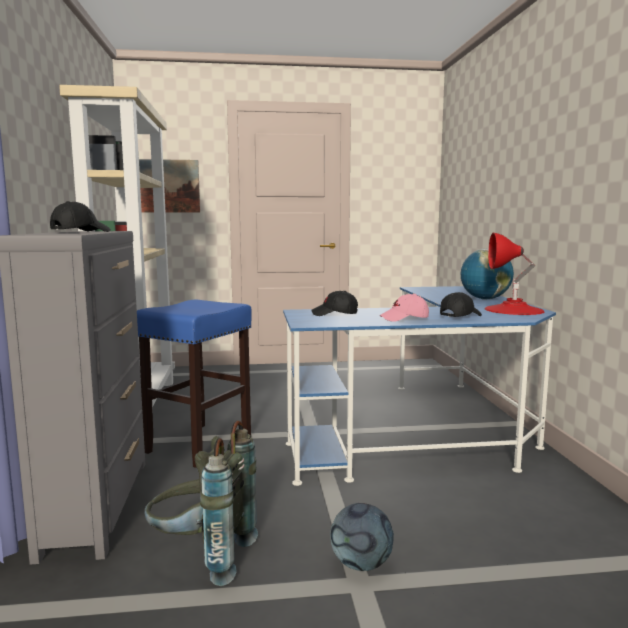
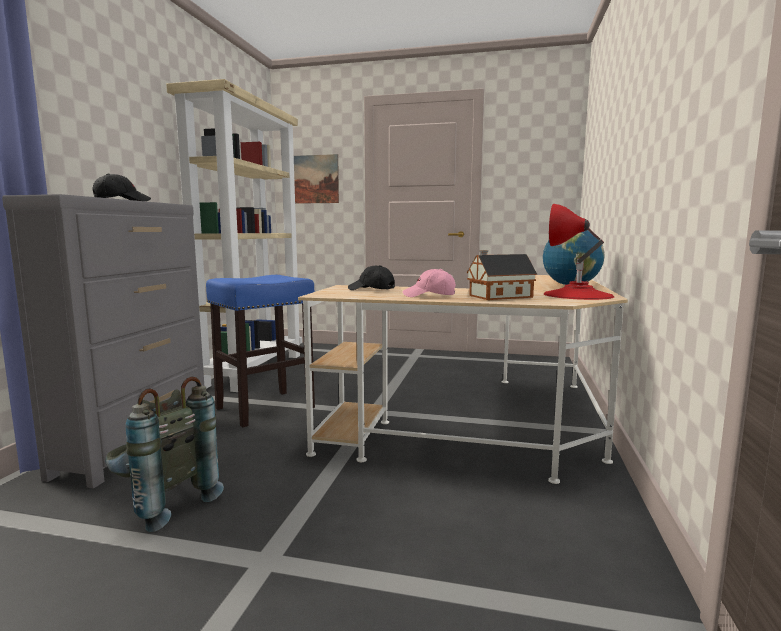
camera: 20 degrees right, 0 degrees up
(361, 564) = (287, 542): football -> none
(431, 432) = (493, 427): blue desk -> beige desk
(460, 315) = (498, 296): black cap -> toy house

